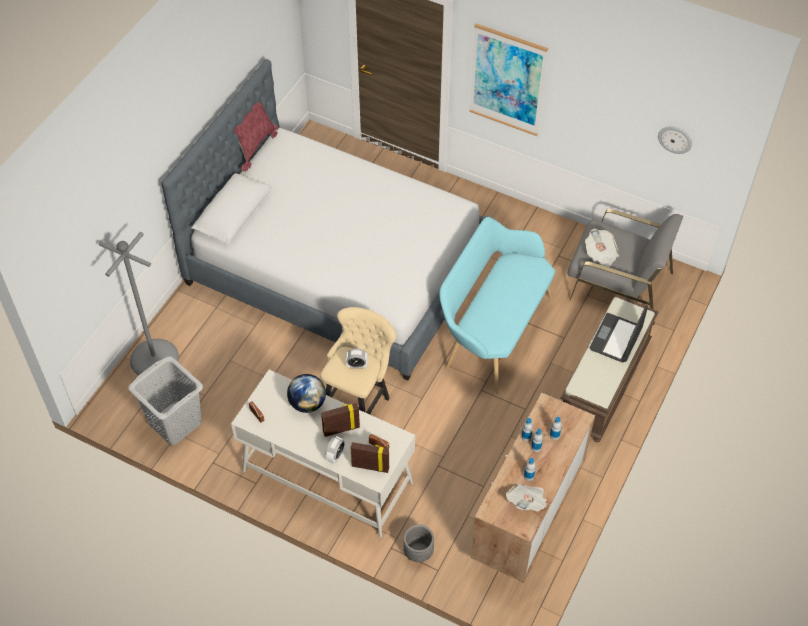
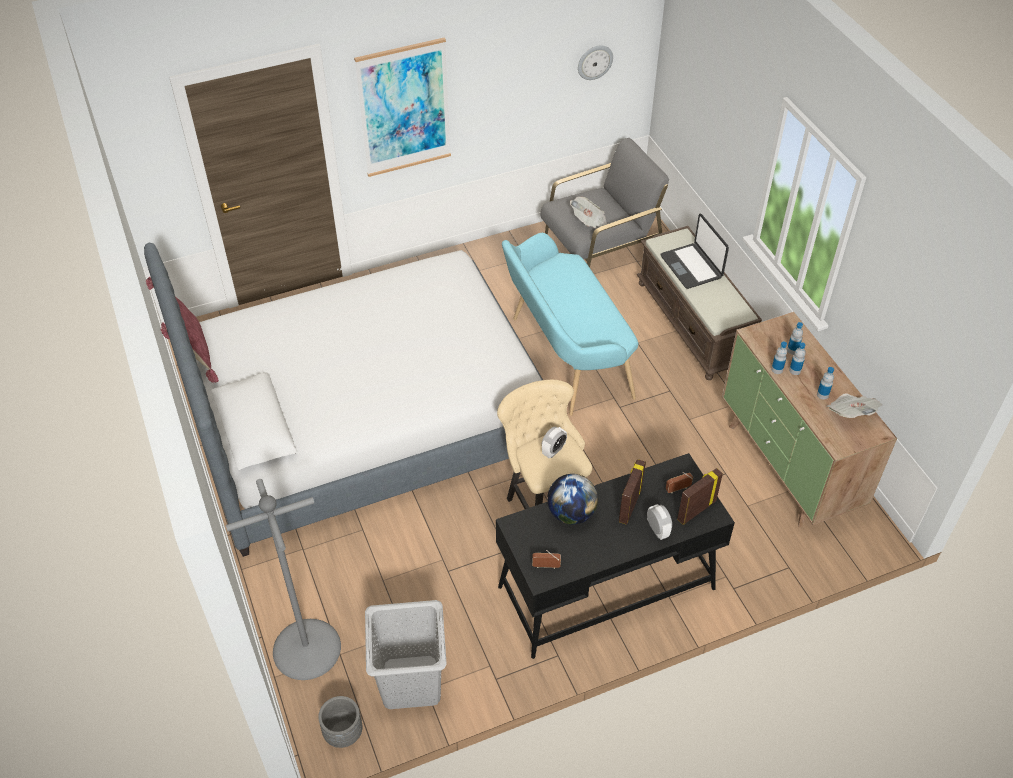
camera: 50 degrees left, 5 degrees down
(327, 476) = (606, 587): white desk -> black desk
(418, 552) = (756, 569): grey planter -> grey planter (343, 733)

